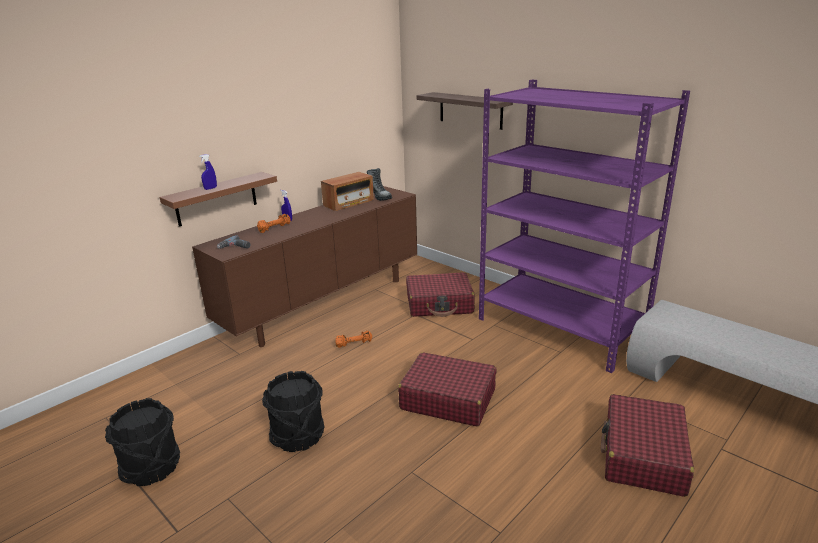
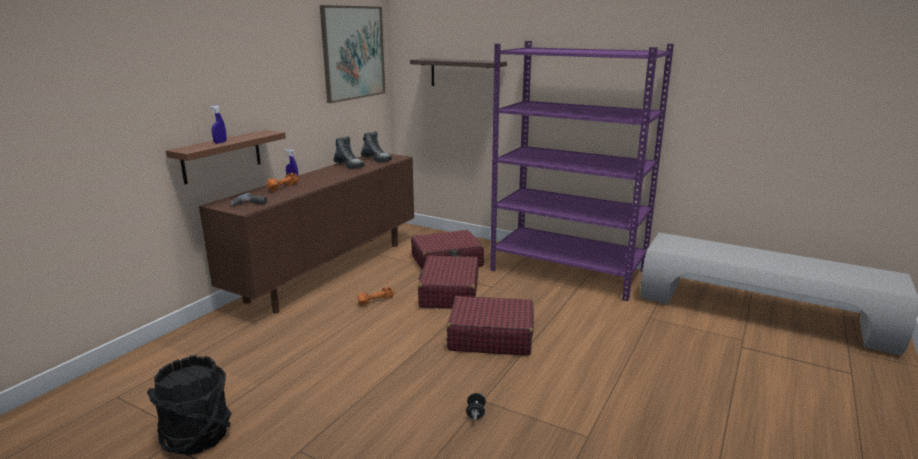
camera: 15 degrees left, 5 degrees down
(298, 436) = (353, 386): black bucket -> none
(348, 203) = (349, 165): radio -> boot
(360, 88) = (353, 53): none -> picture
(399, 486) = (475, 413): none -> black dumbbell
(643, 455) = (682, 360): red suitcase -> red suitcase (449, 293)

